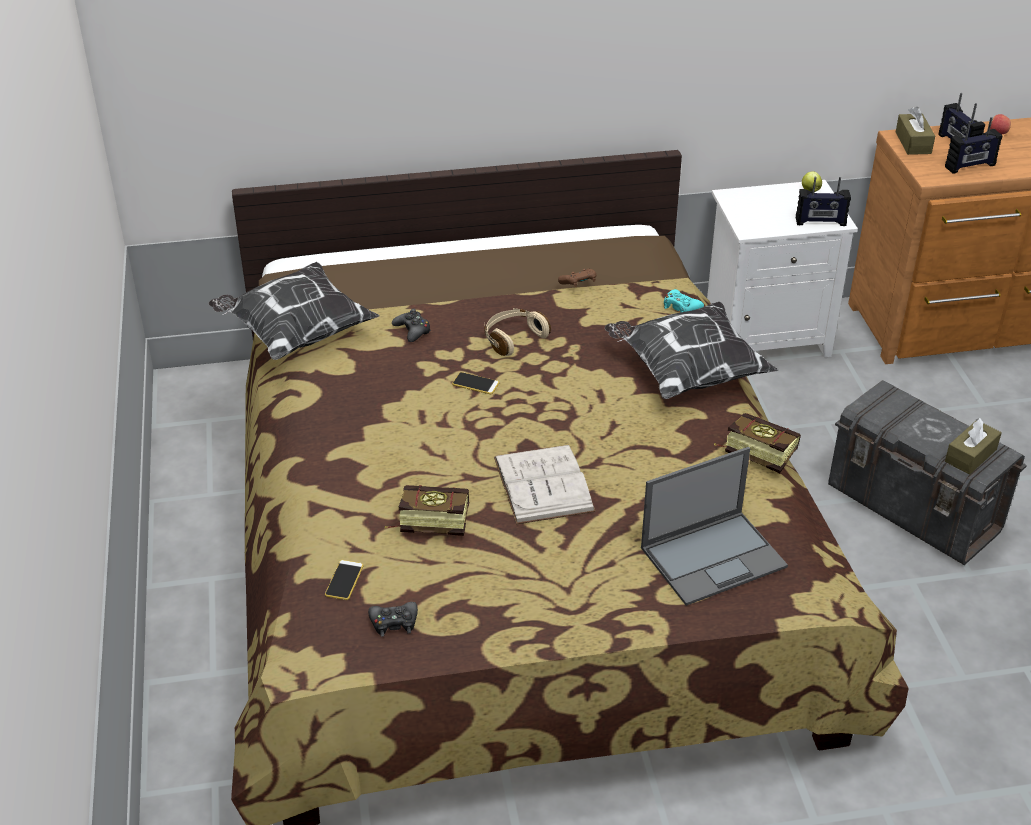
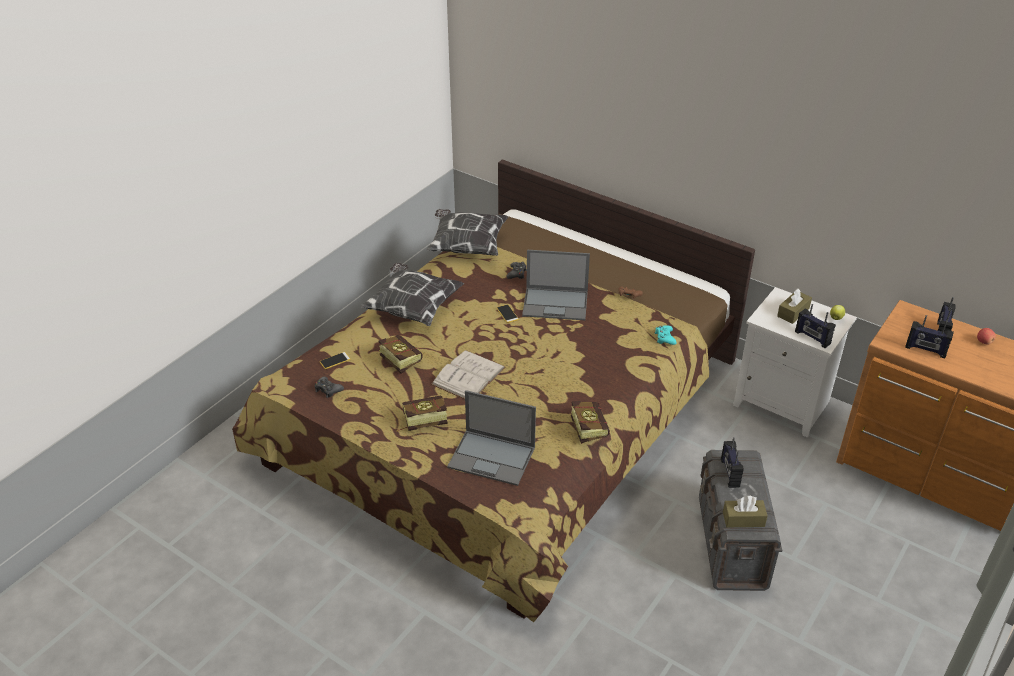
camera: 45 degrees right, 0 degrees up
(513, 338) = (556, 304): beige headphones -> laptop
(572, 576) = (420, 421): none -> book
(686, 372) = (616, 370): pillow -> pillow (413, 308)
(894, 419) = (729, 473): none -> radio
(913, 143) = (910, 317): brown tissue box -> brown tissue box (793, 312)

